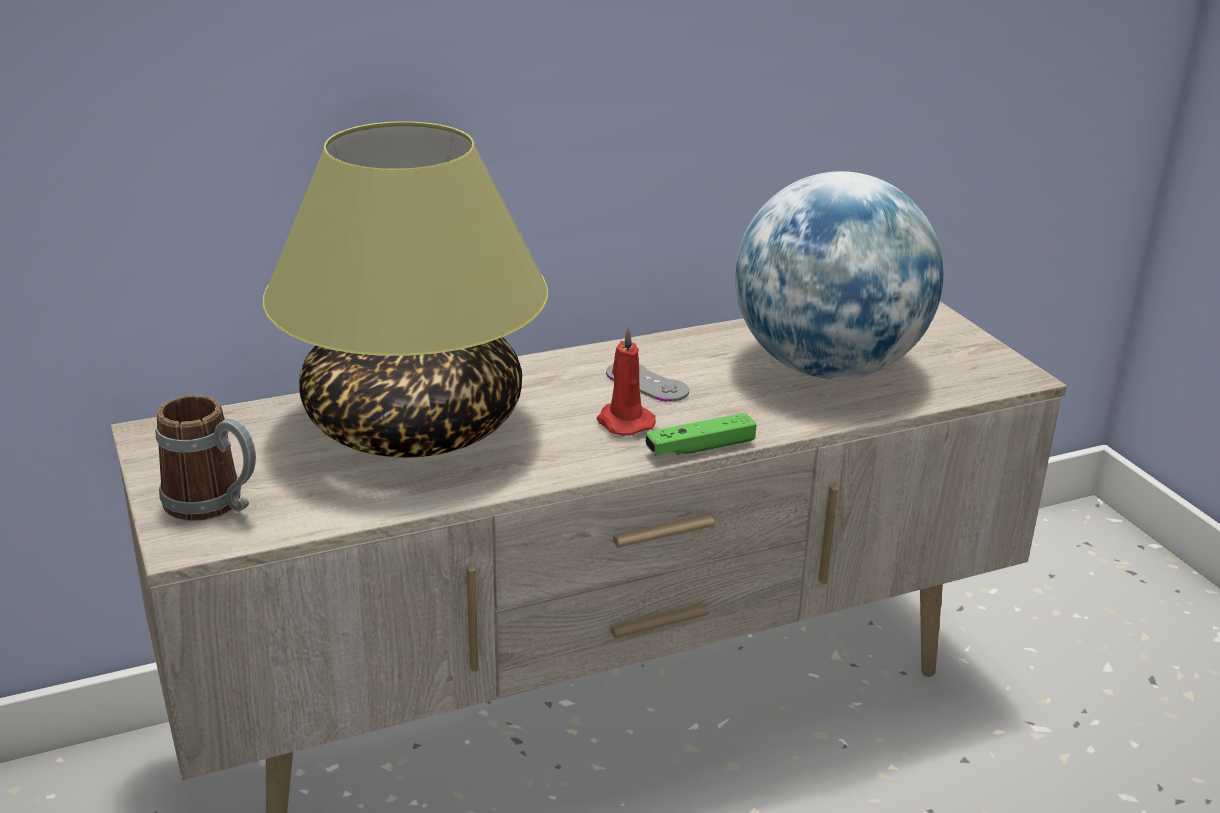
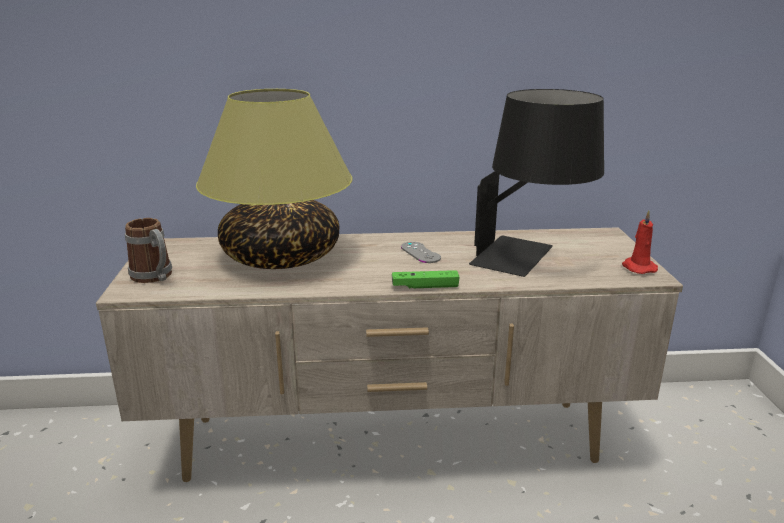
camera: 20 degrees right, 5 degrees down
(623, 422) = (392, 269): red candle -> red candle (637, 267)
(828, 368) = (531, 258): globe -> black table lamp

